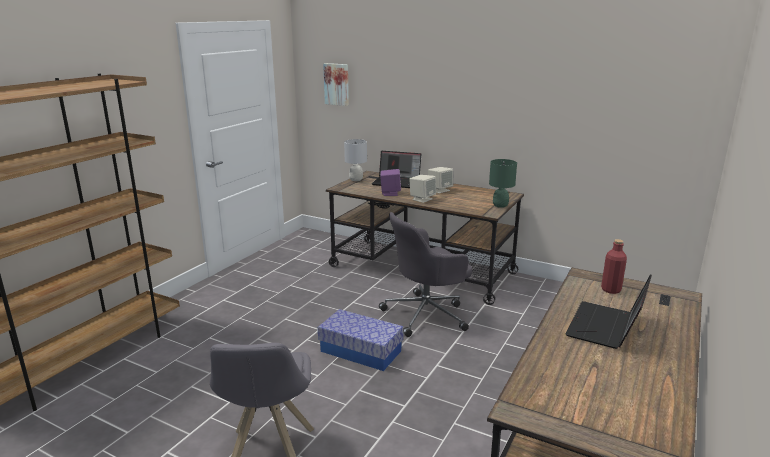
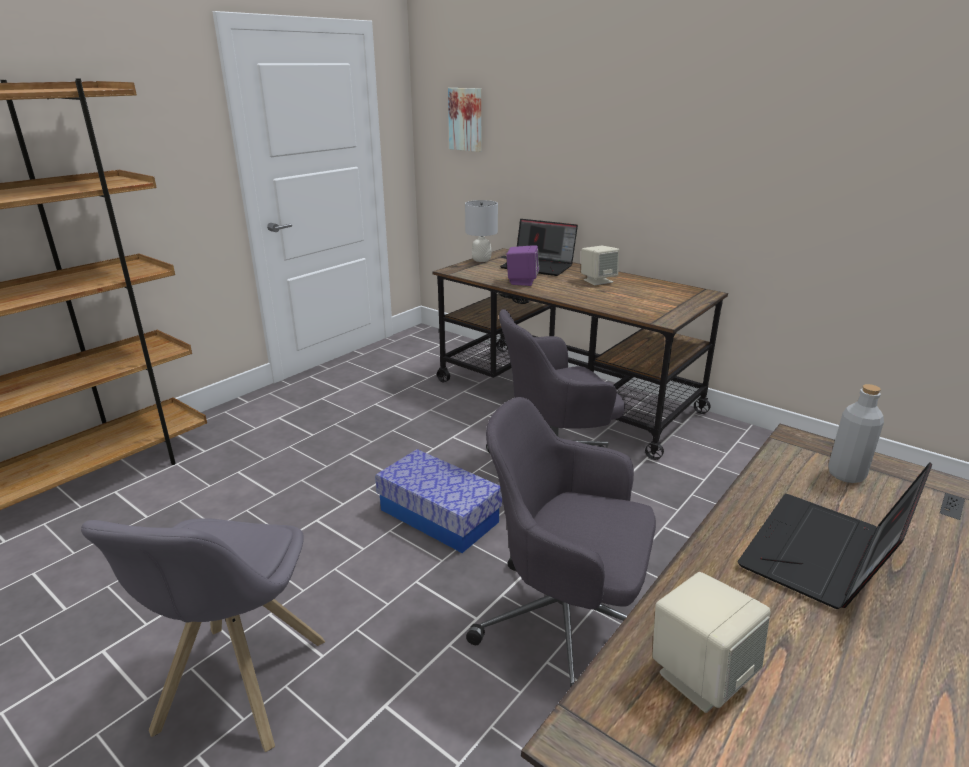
camera: 10 degrees right, 5 degrees up
(422, 199) = (566, 292): beige speaker -> beige speaker (700, 675)
(459, 402) = (565, 623): none -> grey office chair
(500, 206) = (684, 309): green table lamp -> none
(611, 290) = (846, 474): red bottle -> grey bottle

